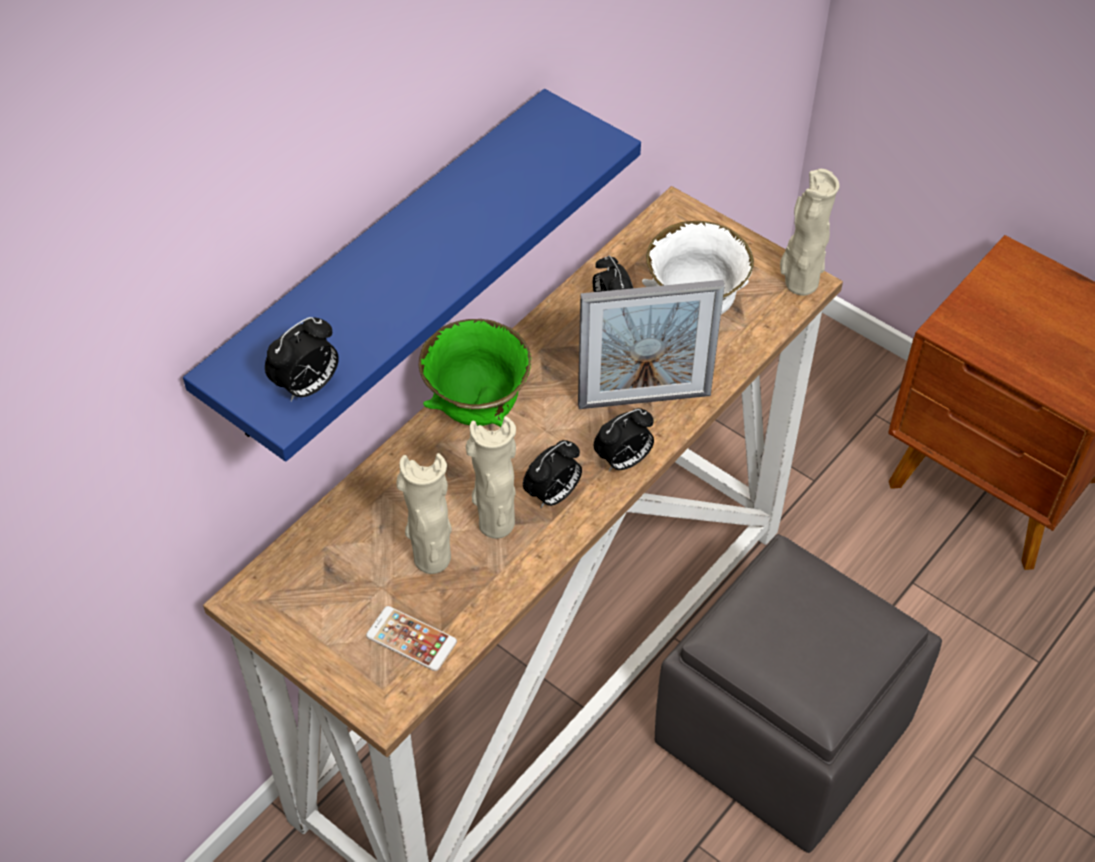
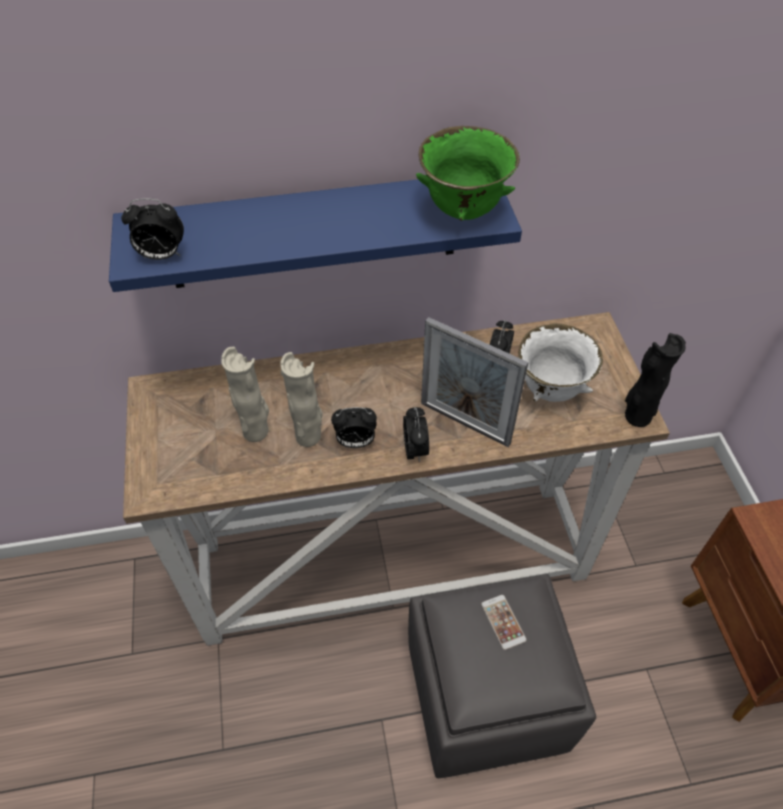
camera: 40 degrees right, 0 degrees up
(411, 639) = (199, 467): phone -> phone (503, 622)
(476, 410) = (364, 367): green bowl -> green bowl (462, 211)
(623, 461) = (415, 450): alarm clock -> alarm clock turned 105 degrees counterclockwise
(799, 284) = (636, 416): beige vase -> black vase

